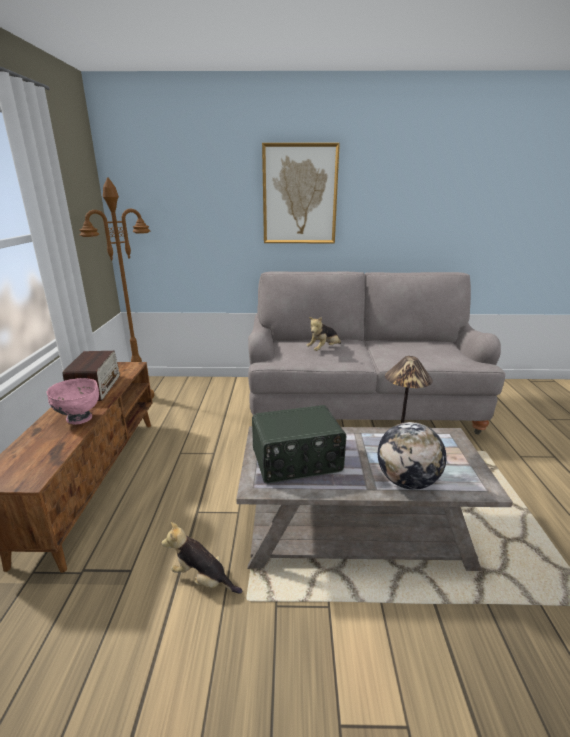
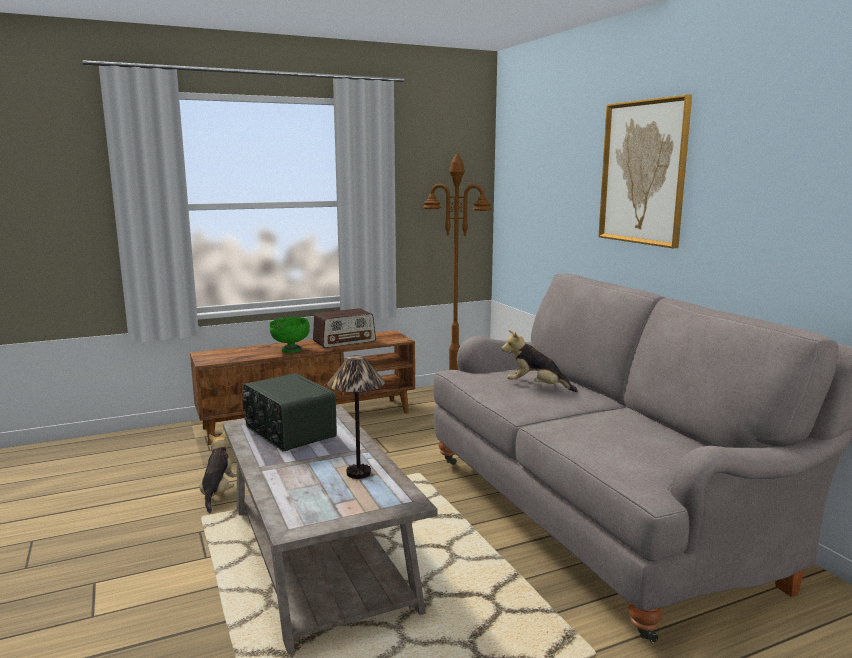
camera: 65 degrees right, 10 degrees down
(79, 419) = (291, 350): pink bowl -> green bowl
(407, 481) = (282, 483): globe -> none

